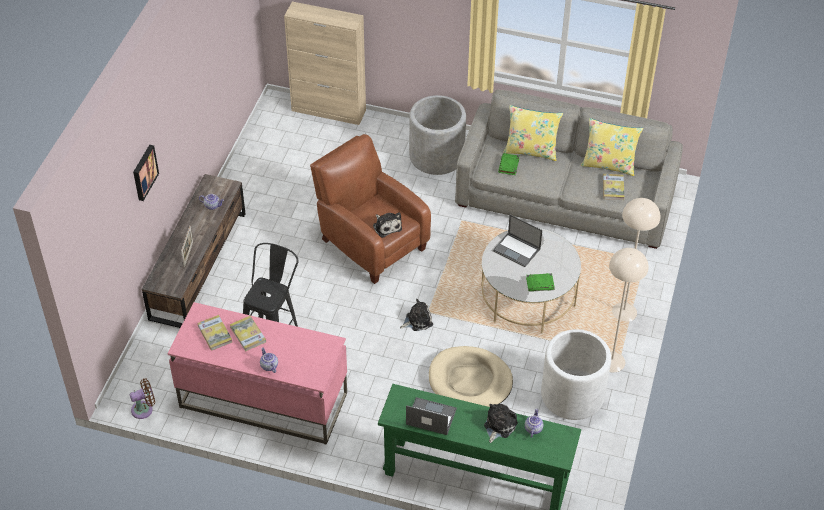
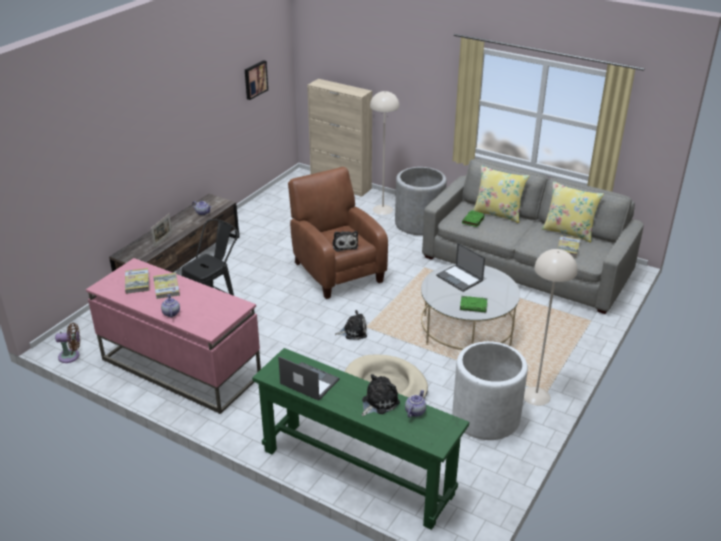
camera: 15 degrees right, 15 degrees down
(144, 172) = (125, 142): picture -> picture (255, 79)
(624, 312) = (560, 357): beige floor lamp -> beige floor lamp (383, 209)

